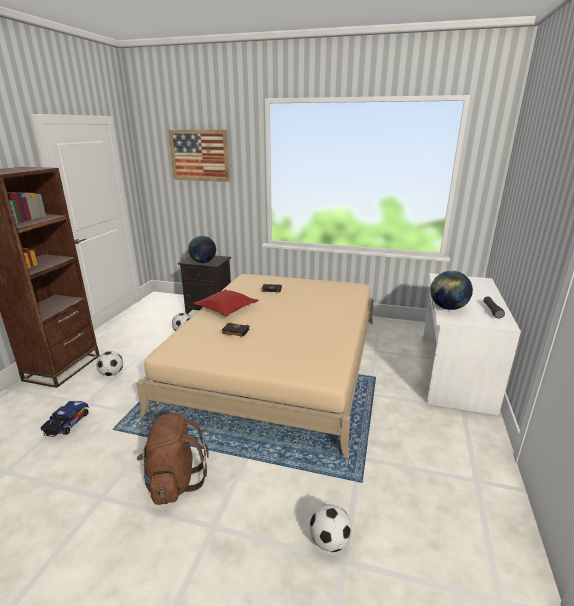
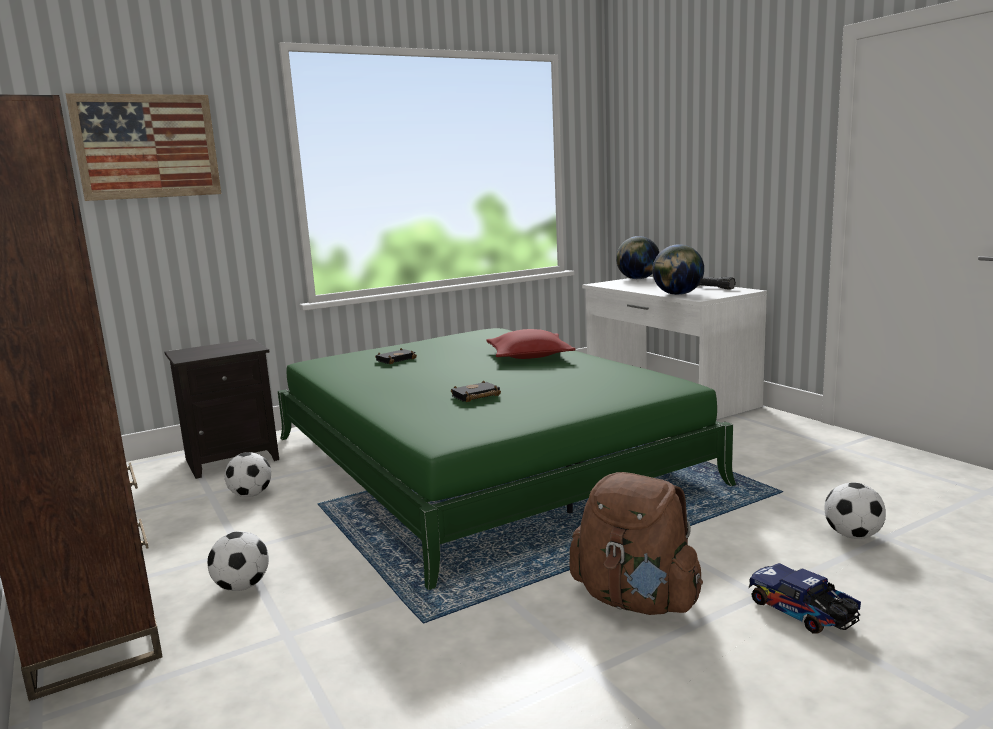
camera: 45 degrees left, 10 degrees down
(66, 425) = (325, 669): toy truck -> toy truck (803, 614)
(203, 262) = (223, 352): globe -> globe (637, 279)
(226, 308) = (389, 388): red pillow -> red pillow (529, 356)
(278, 360) = (479, 459): beige bed -> green bed

